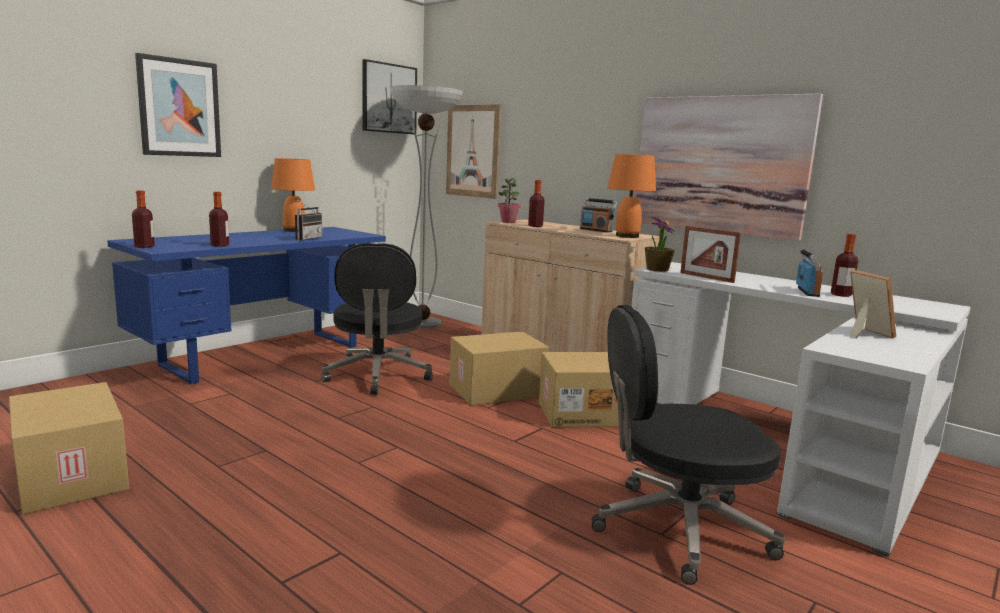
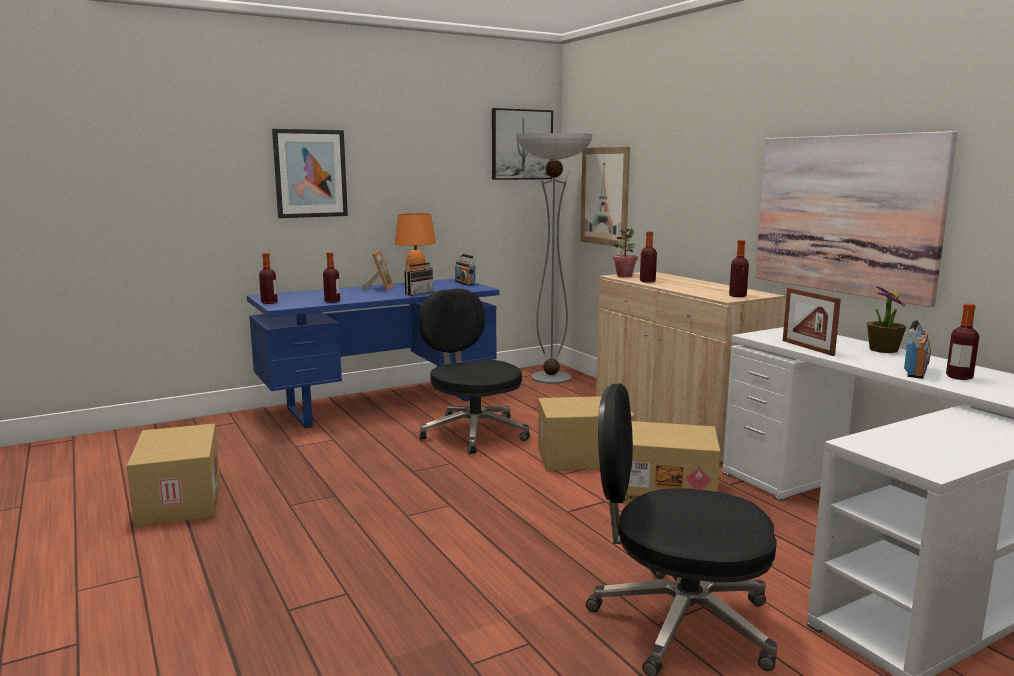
camera: 20 degrees right, 0 degrees up
(377, 376) = (473, 432): black office chair -> black office chair turned 135 degrees clockwise
(596, 230) = (712, 287): radio -> radio (465, 283)
(627, 236) = (737, 296): orange table lamp -> bottle
(657, 269) = (759, 335): potted plant -> potted plant (883, 350)
(862, 333) = (935, 427): picture frame -> picture frame (380, 288)

